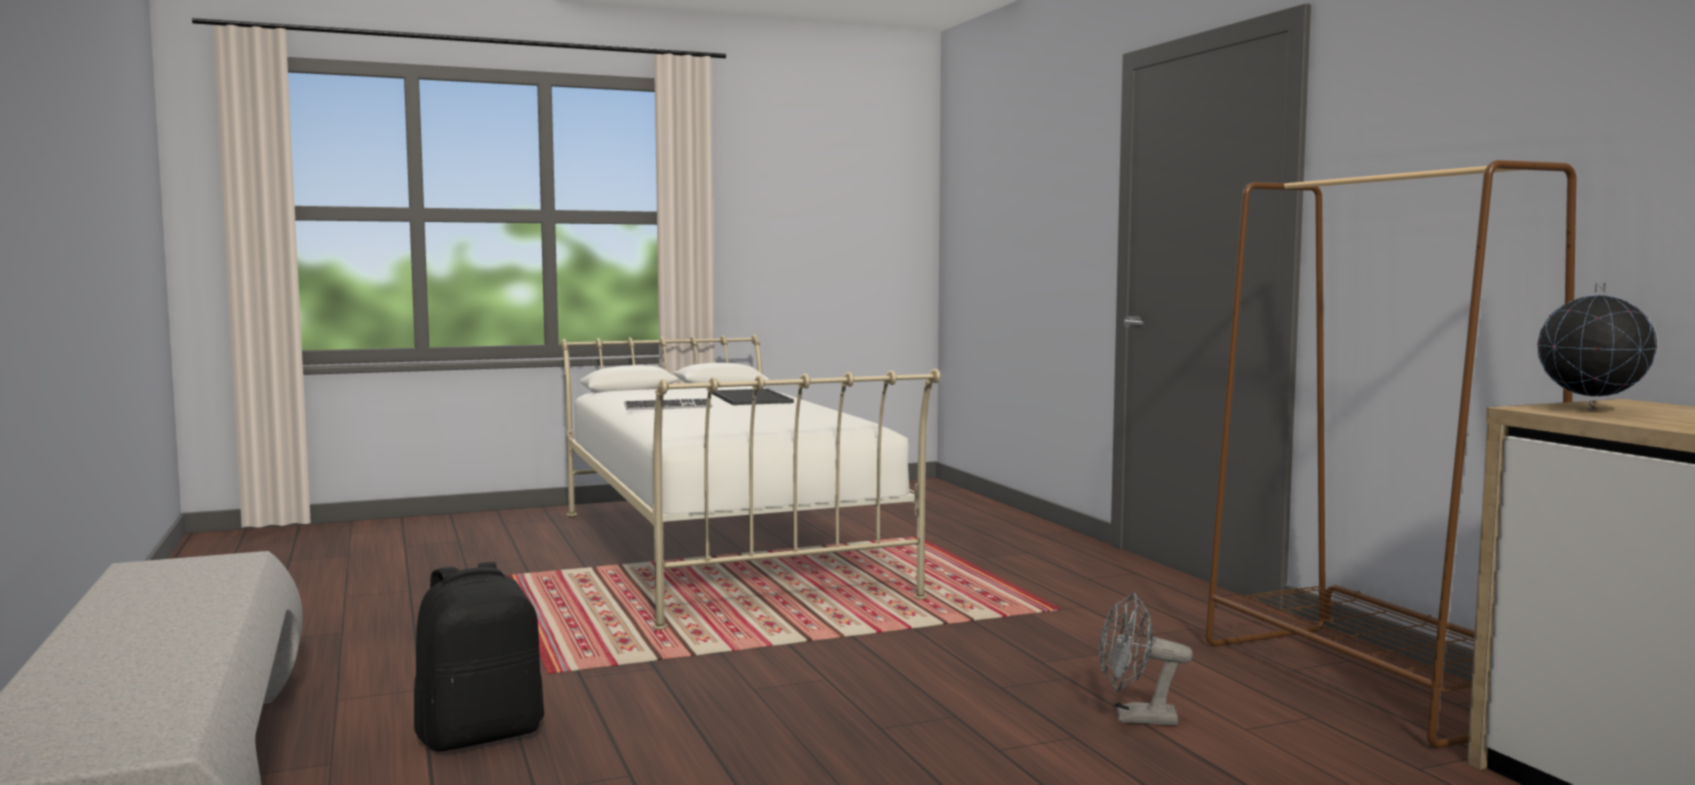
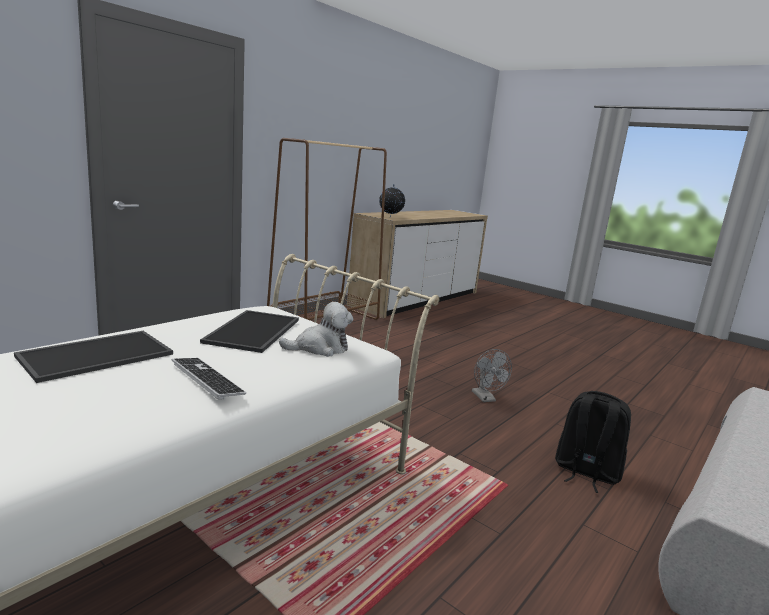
camera: 120 degrees left, 10 degrees up
(698, 424) = (320, 348): none -> plush toy
(770, 416) = (254, 331): none -> tray
(1135, 718) = (396, 350): grey fan -> grey fan (486, 398)

